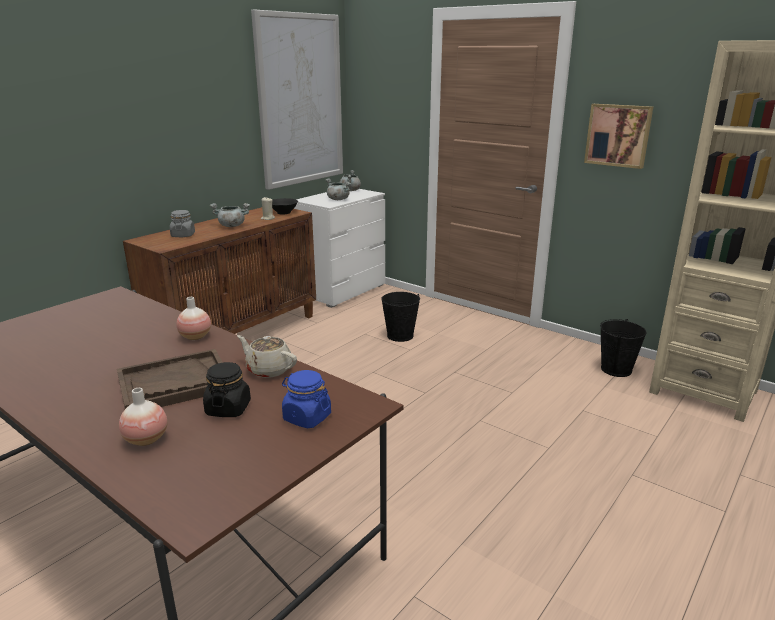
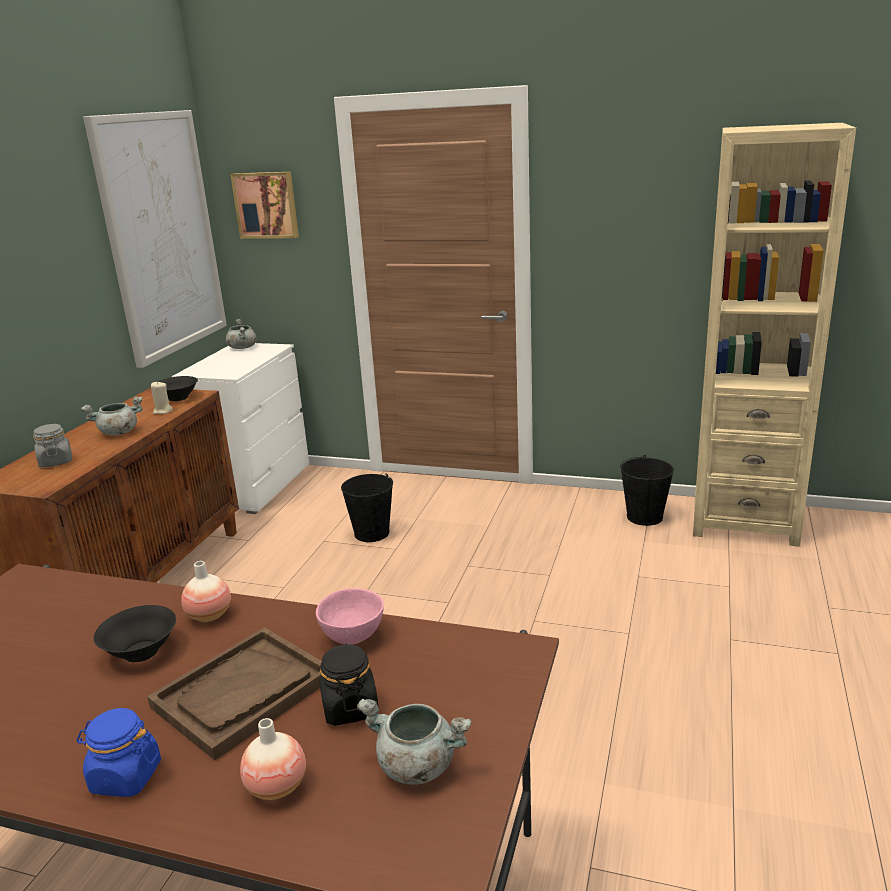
camera: 20 degrees left, 0 degrees up
(141, 346) = (140, 651): none -> black bowl
(268, 369) = (354, 637): beige teapot -> pink bowl
(306, 417) = (461, 689): blue jar -> blue jar (125, 777)
(338, 199) = (237, 364): grey cooking pot -> grey cooking pot (416, 766)
(618, 135) = (601, 241): picture -> picture (266, 205)

